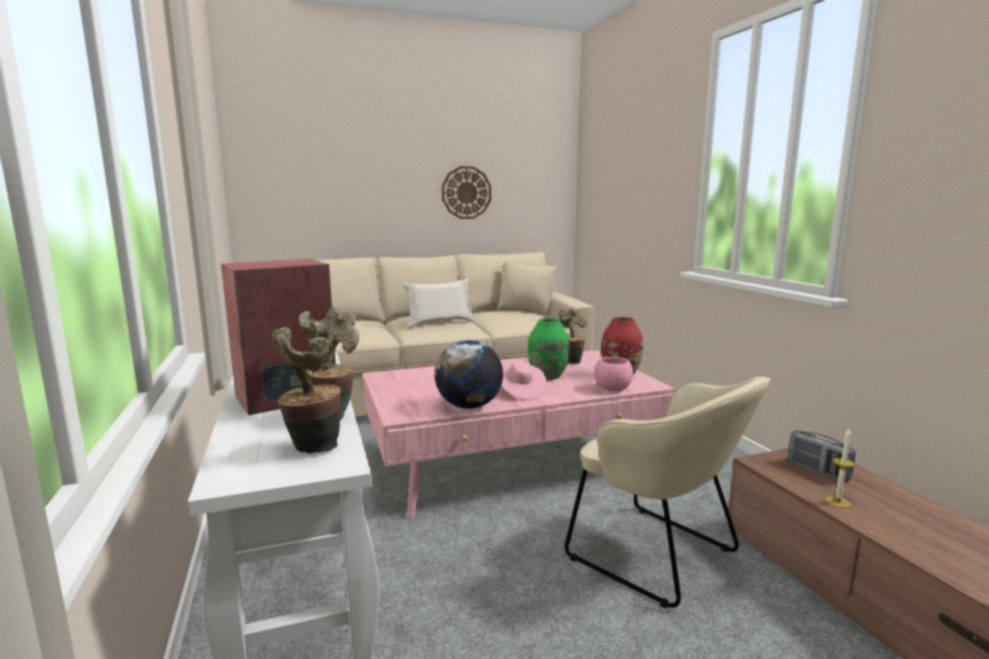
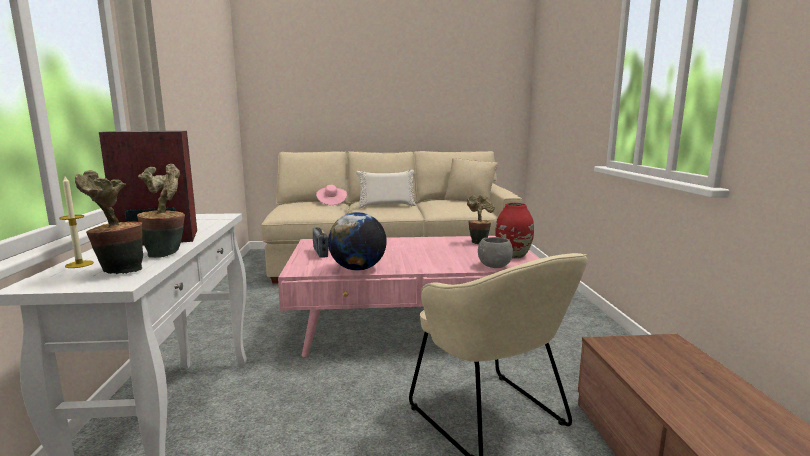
camera: 15 degrees right, 0 degrees up
(466, 192) = (428, 99): wall clock -> none
(520, 392) = (410, 262): pink hat -> pink hat (331, 202)
(547, 376) = (445, 252): green vase -> none
(613, 389) = (494, 266): pink bowl -> grey bowl
(817, 471) = (662, 358): radio -> radio (320, 253)
(837, 502) = (661, 389): candle -> candle (79, 264)

